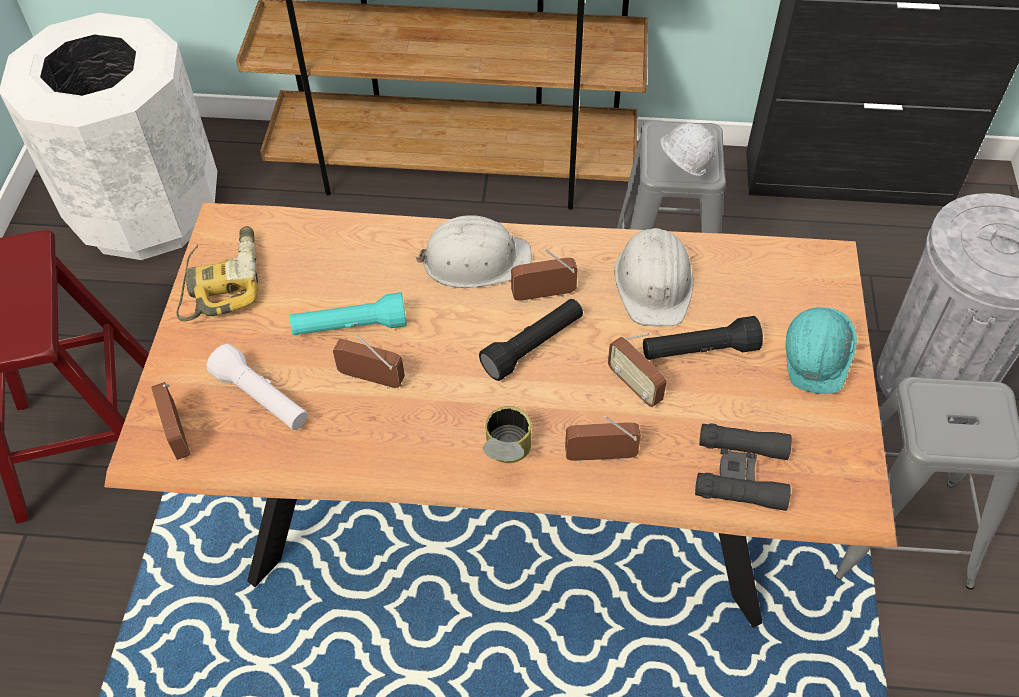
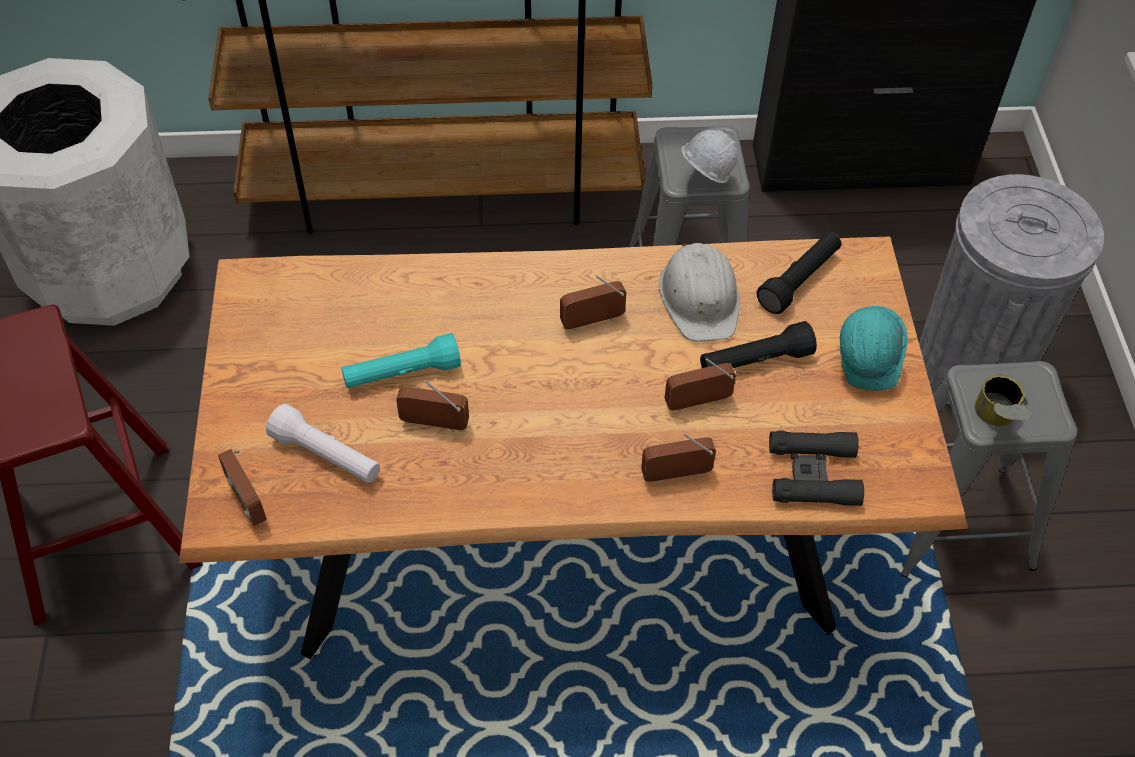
camera: 10 degrees left, 0 degrees up
(222, 281) = (258, 340): power drill -> none
(475, 260) = (517, 292): white hard hat -> none
(506, 456) = (583, 485): can -> can (997, 420)
(533, 346) = (591, 374): black flashlight -> black flashlight (799, 280)
(634, 386) = (698, 403): radio -> radio turned 120 degrees clockwise

